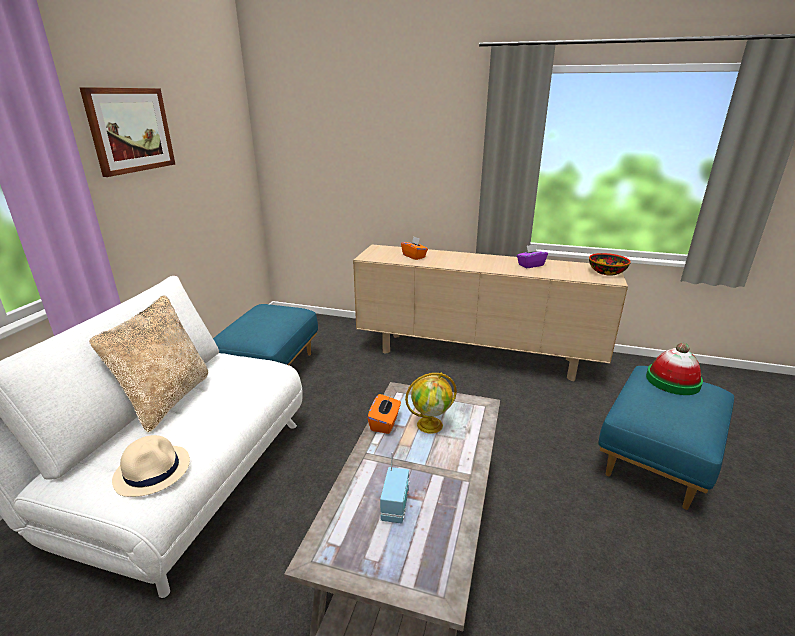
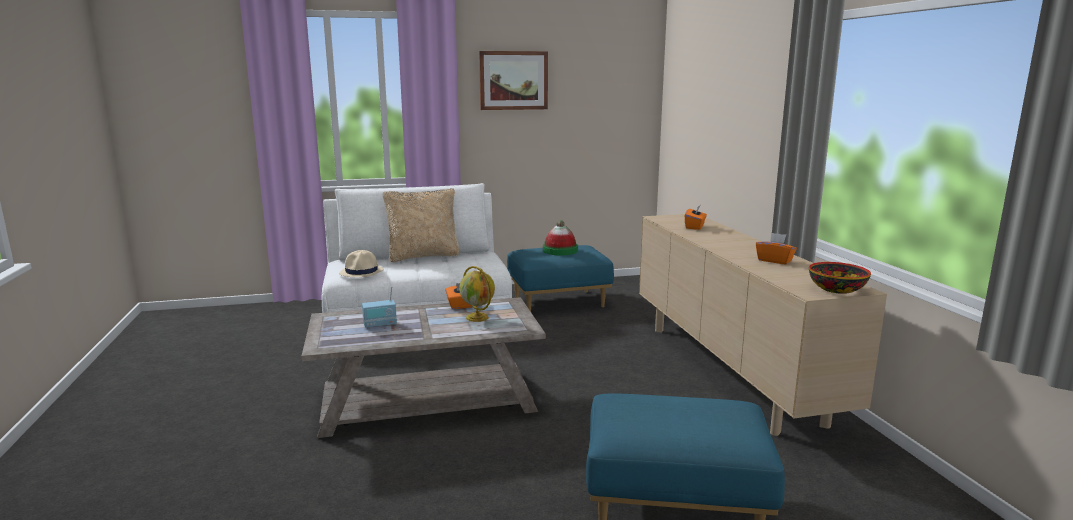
camera: 60 degrees right, 10 degrees down
(530, 265) = (774, 260): purple tissue box -> orange tissue box
(672, 381) = (725, 414): hat -> hat (560, 250)

